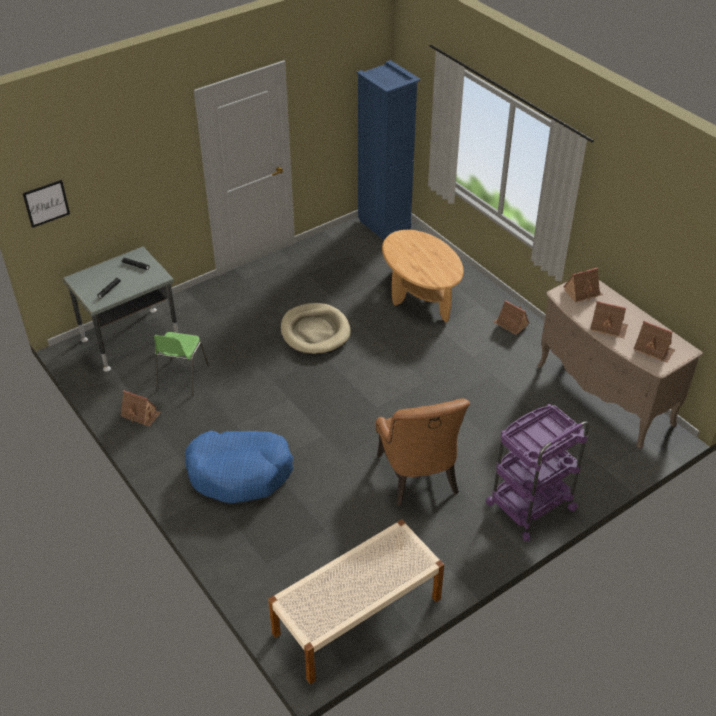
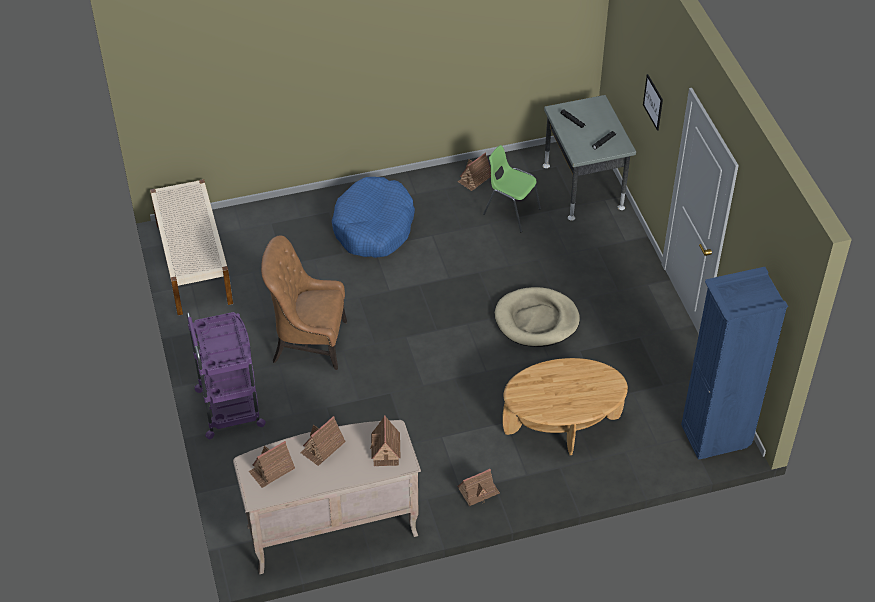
camera: 110 degrees right, 5 degrees up
(46, 203) = (617, 31): picture -> picture (653, 102)

